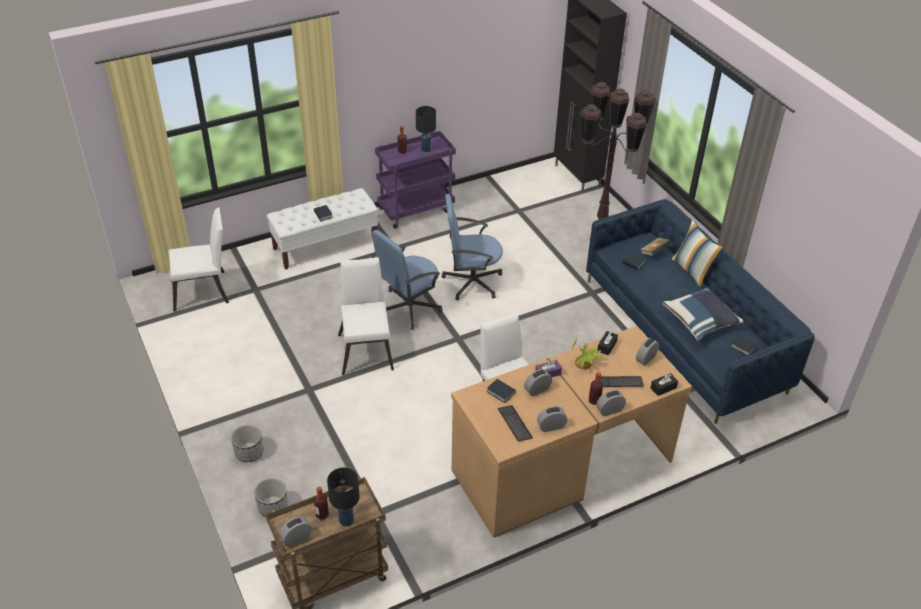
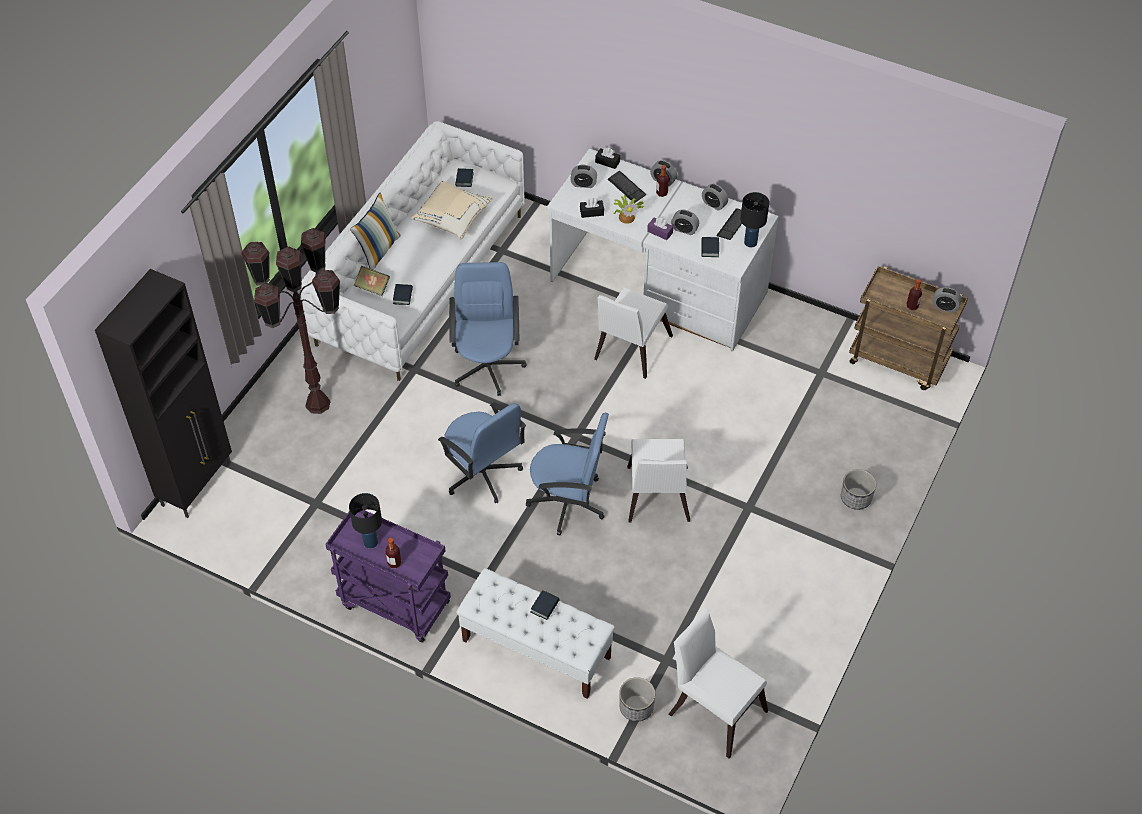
camera: 125 degrees left, 10 degrees up
(273, 506) = (884, 441): planter -> planter (636, 707)
(346, 520) = (901, 290): black table lamp -> black table lamp (750, 243)
(366, 348) = (657, 499): white chair -> white chair turned 45 degrees counterclockwise
(561, 464) = (657, 288): brown desk -> white desk
(563, 327) = (487, 366): none -> blue office chair
(683, 335) = (421, 278): blue sofa -> white sofa
(700, 322) = (452, 217): blue pillow -> beige pillow

